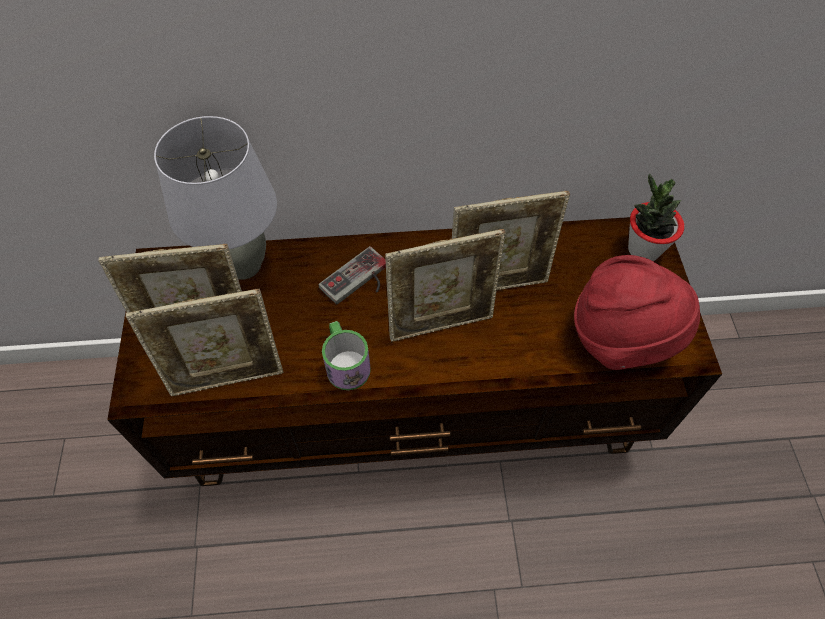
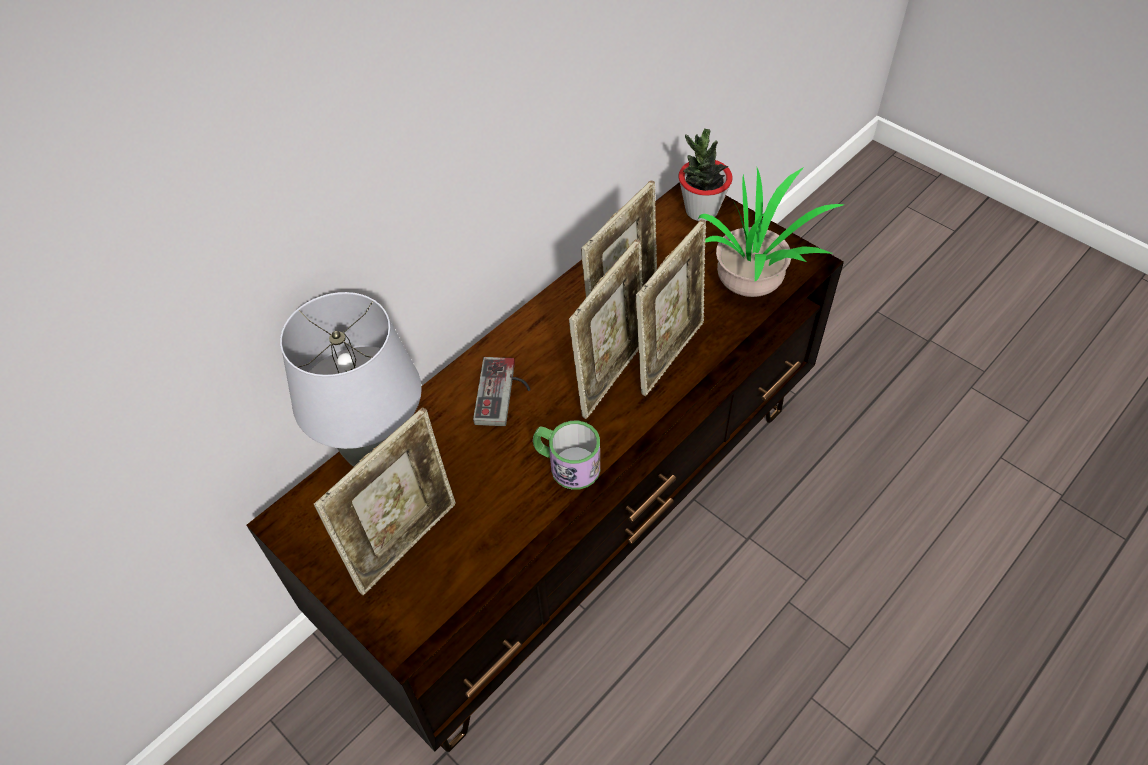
camera: 40 degrees left, 5 degrees down
(228, 378) = (477, 557): picture frame -> picture frame (669, 354)
(621, 337) = (753, 285): red hat -> potted plant

